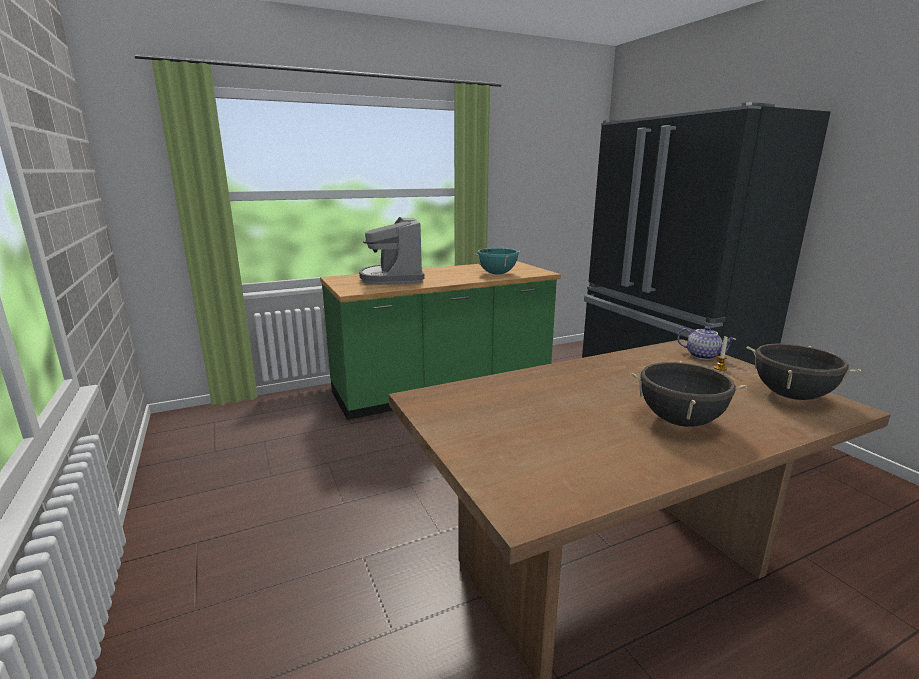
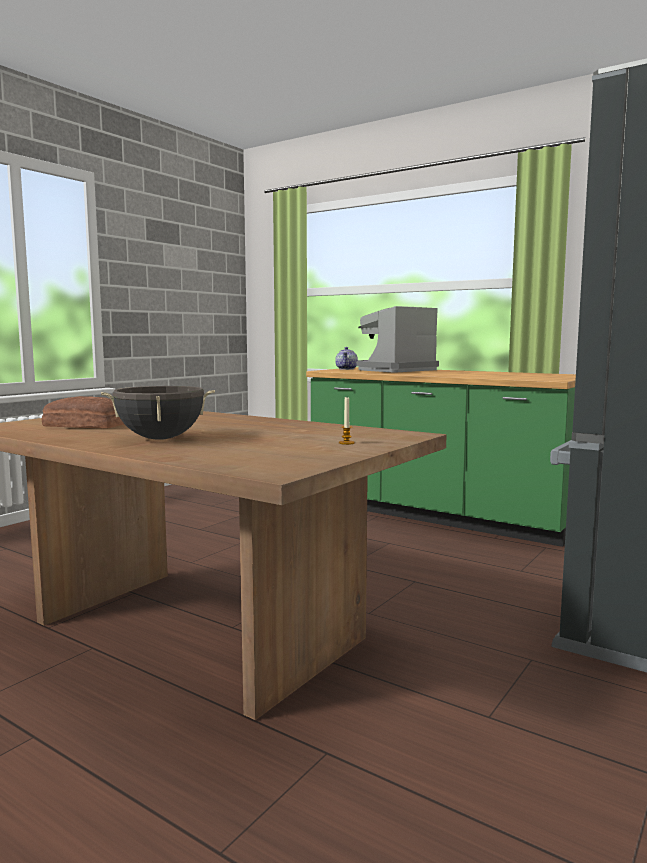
camera: 60 degrees right, 10 degrees down
(497, 274) = (496, 376): turquoise cooking pot -> none
(553, 445) = (86, 425): none -> bread
(703, 356) = (385, 439): teapot -> teapot (347, 369)
(791, 396) = (284, 458): black cooking pot -> none

